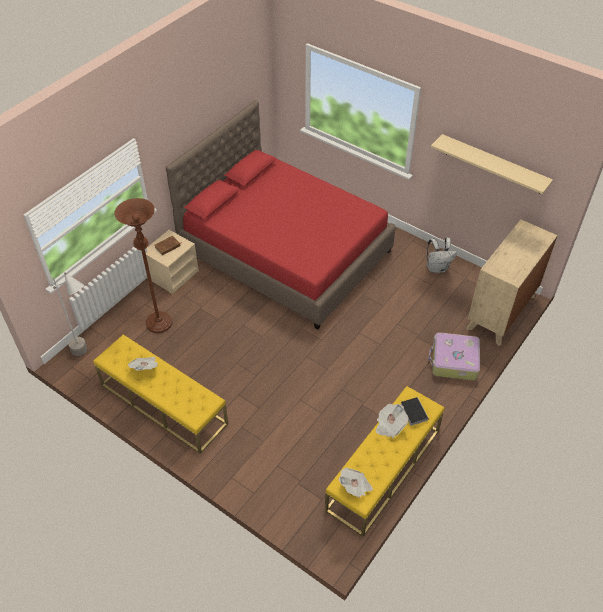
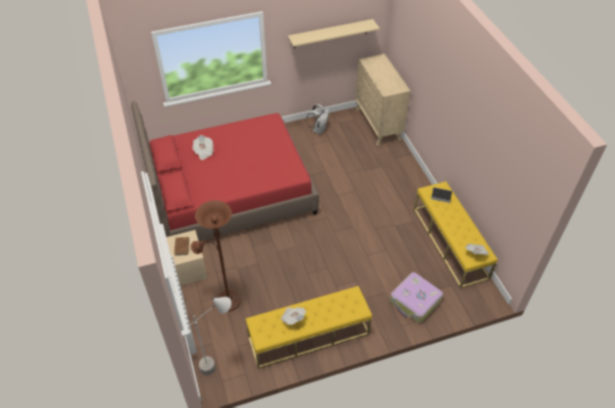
camera: 55 degrees left, 0 degrees up
(389, 425) = (442, 212): newspaper -> newspaper (203, 152)
(454, 361) = (396, 165): suitcase -> suitcase (415, 301)

